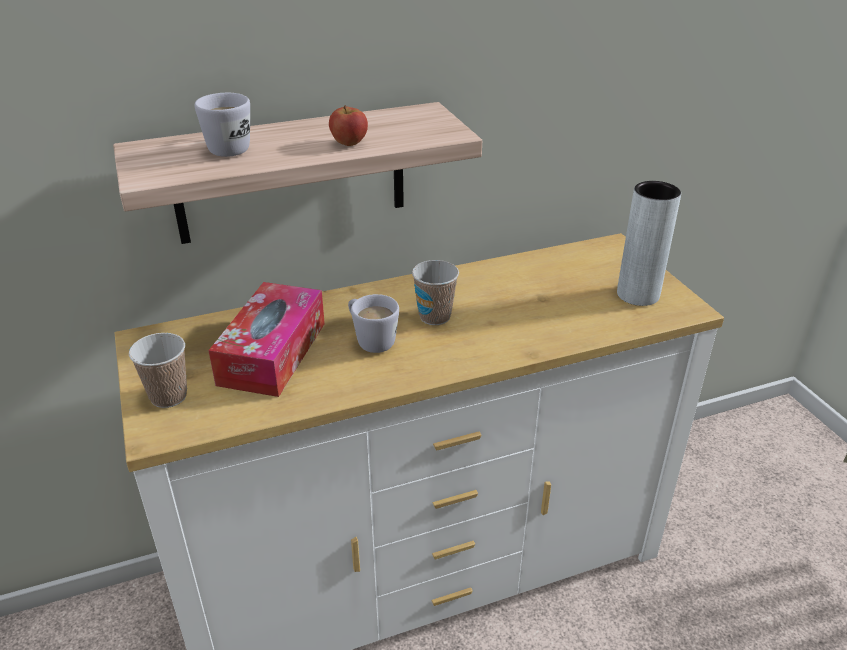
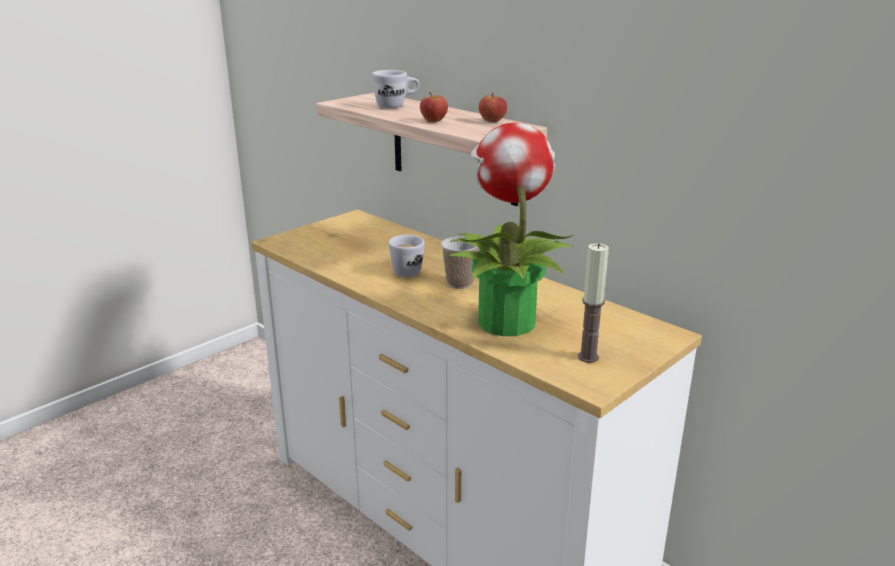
camera: 65 degrees right, 10 degrees down
(168, 396) = (308, 235): cup -> none
(273, 353) = (370, 248): tissue box -> none
(386, 117) = (492, 121): none -> apple
(544, 315) = (505, 321): none -> potted plant
(638, 295) = (588, 357): grey vase -> candle

